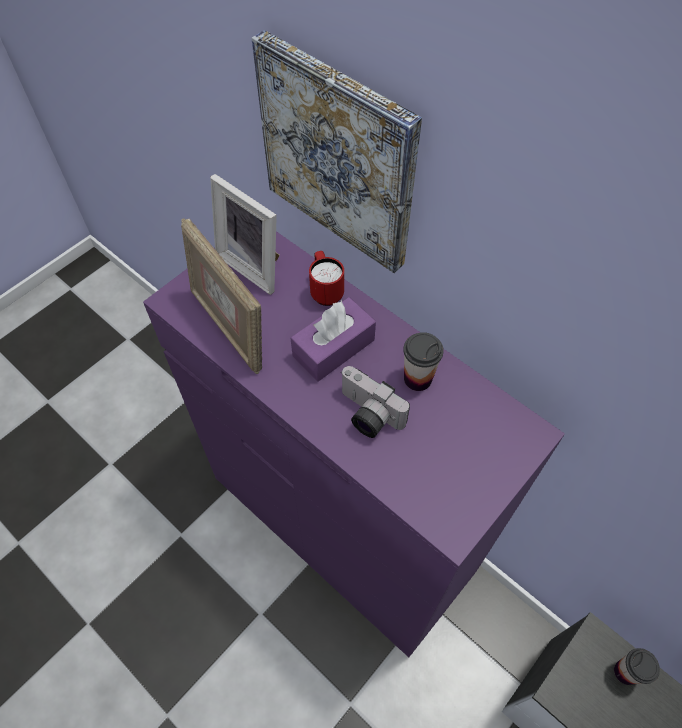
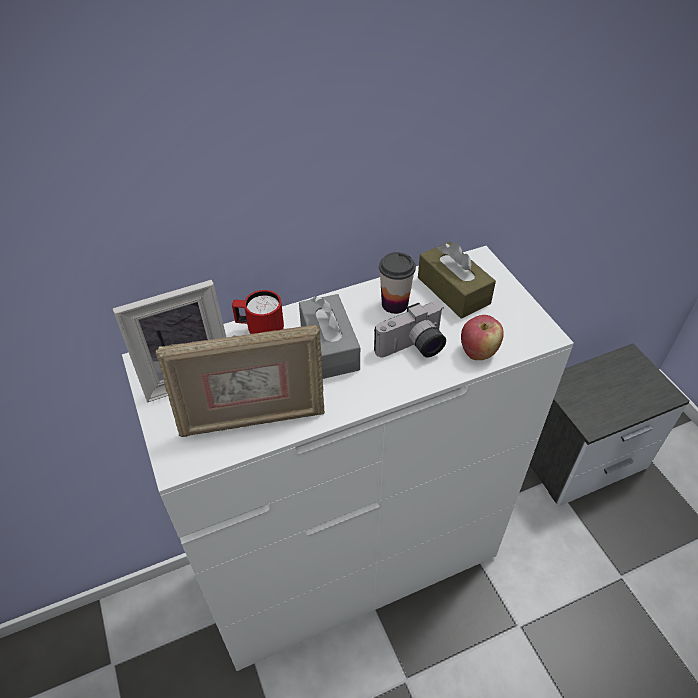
camera: 65 degrees left, 10 degrees down
(333, 348) = (329, 347): purple tissue box -> grey tissue box
(339, 155) = (210, 190): picture -> none
(341, 525) = (351, 562): purple dresser -> white dresser
(392, 474) = (478, 352): none -> apple
(468, 424) = (453, 290): none -> brown tissue box
(625, 672) = (586, 379): cup -> none

